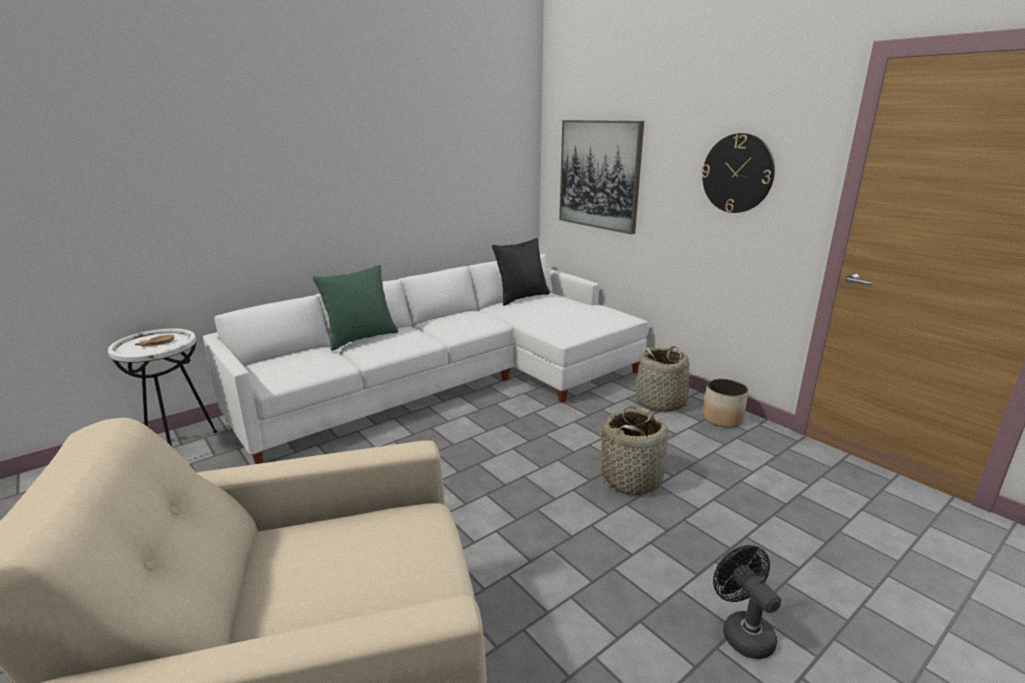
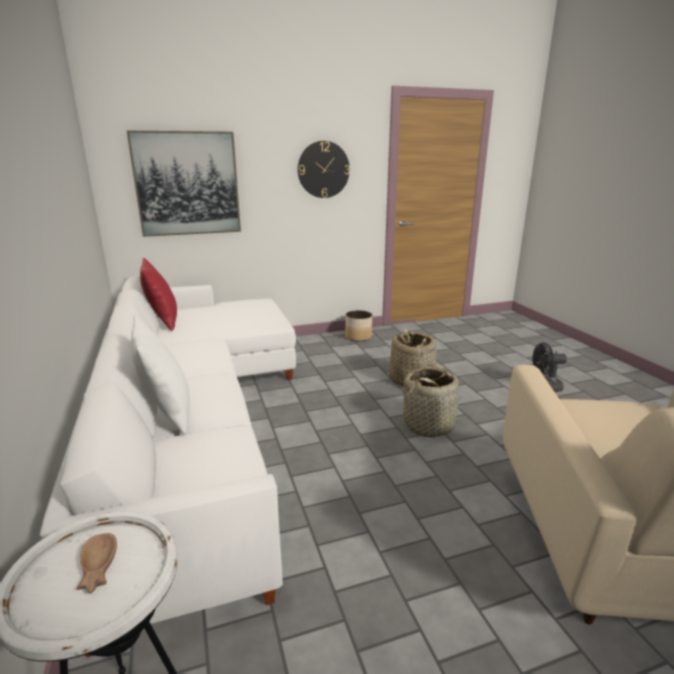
camera: 70 degrees left, 0 degrees up
(360, 338) = (167, 412): green pillow -> white pillow
(521, 298) = (163, 321): black pillow -> red pillow
(661, 403) = (324, 347): basket -> basket (429, 425)

